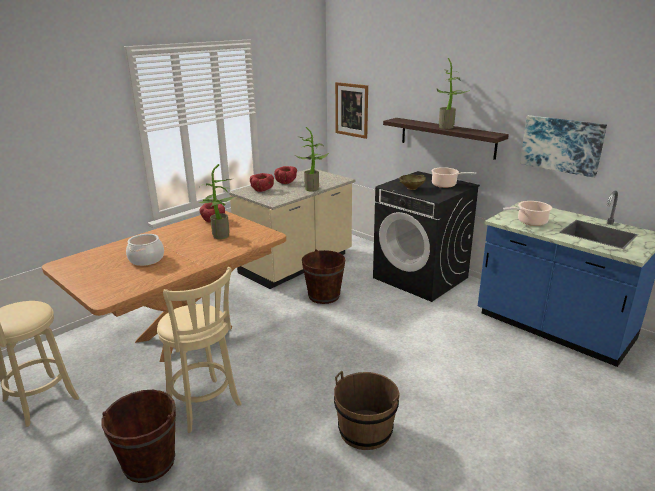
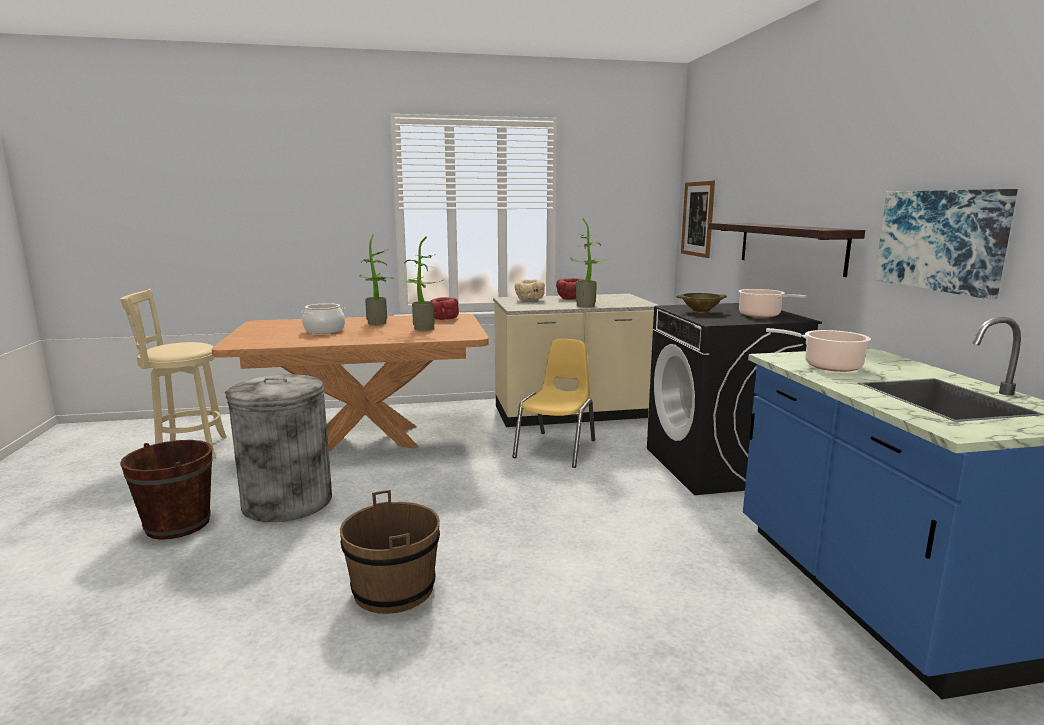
camera: 35 degrees right, 10 degrees down
(205, 407) = (287, 501): beige stool -> grey trash can
(262, 190) = (529, 300): red bowl -> beige bowl
(324, 296) = (557, 449): brown bucket -> yellow chair
(448, 127) = (783, 225): potted plant -> potted plant (379, 323)

